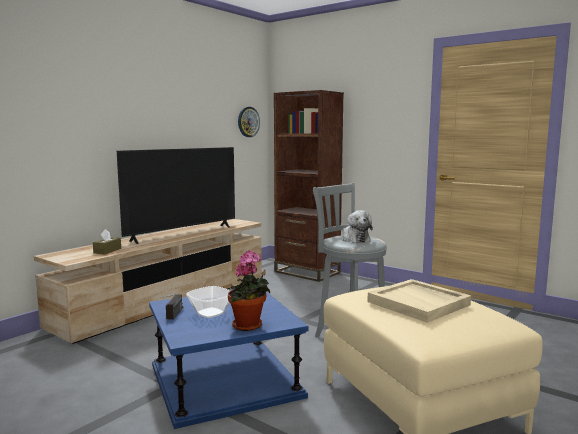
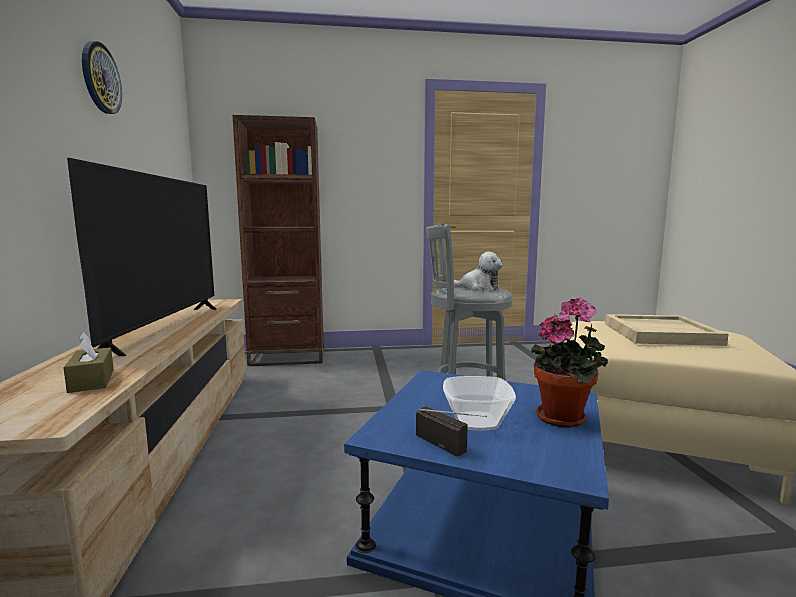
camera: 45 degrees left, 0 degrees up
(248, 122) = (177, 156): wall clock -> wall clock (100, 78)

